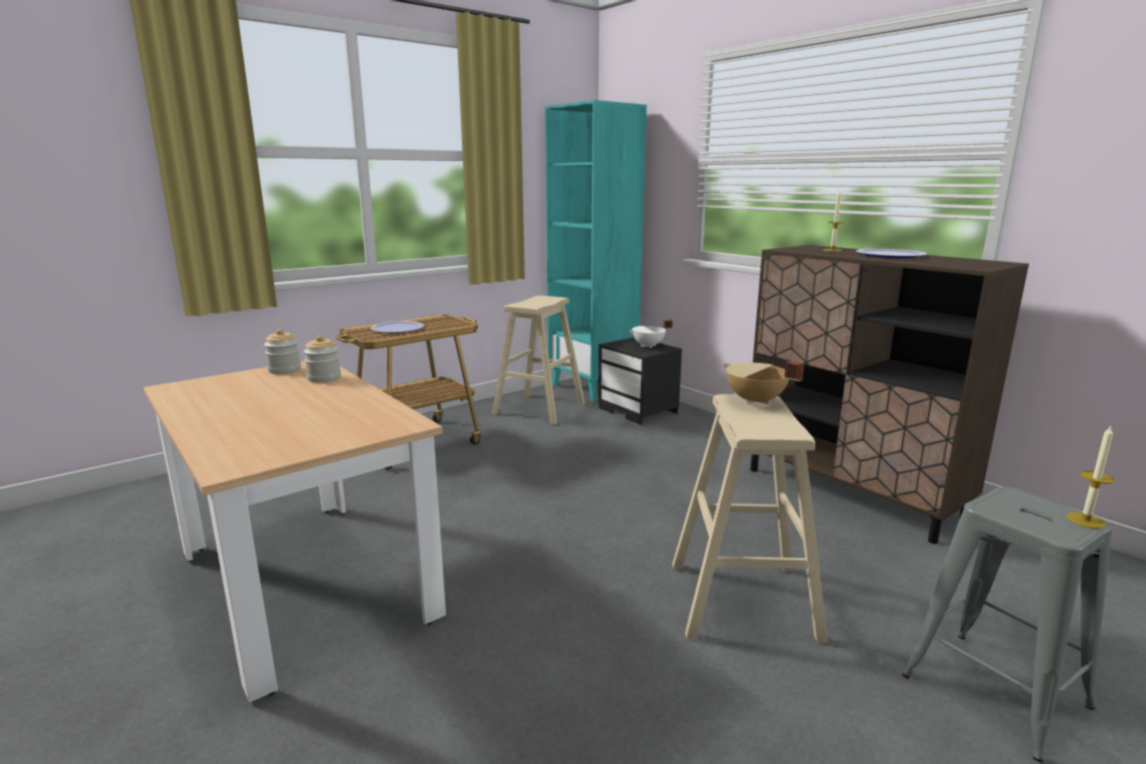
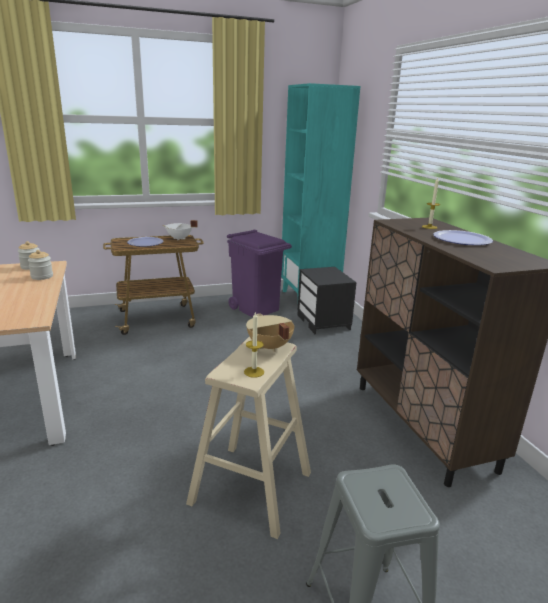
camera: 20 degrees right, 5 degrees up
(539, 408) = (256, 308): beige stool -> purple trash can
(648, 346) = (333, 276): white cooking pot -> white cooking pot (179, 239)
(1085, 520) = (417, 516): candle -> candle (254, 372)

